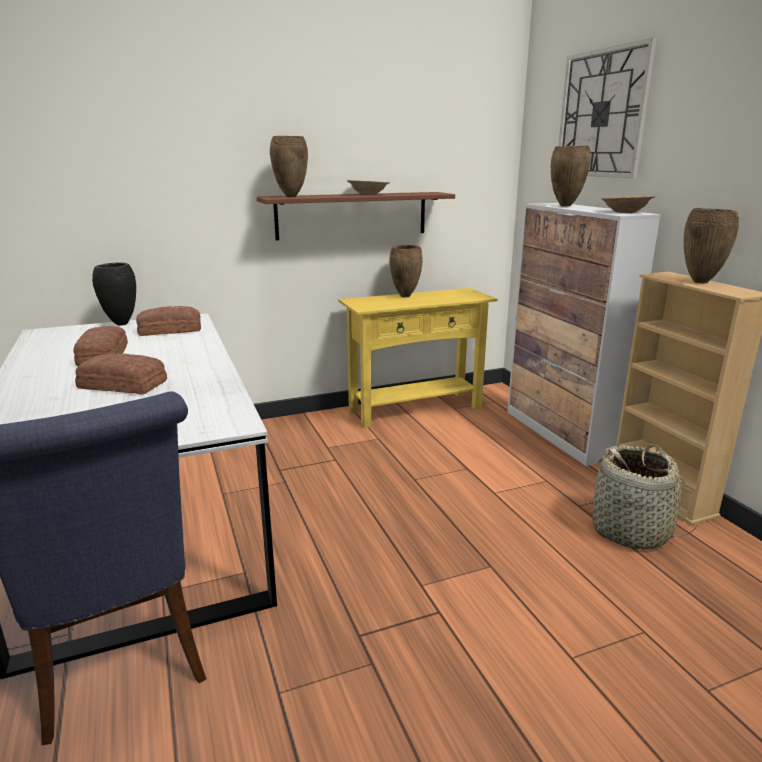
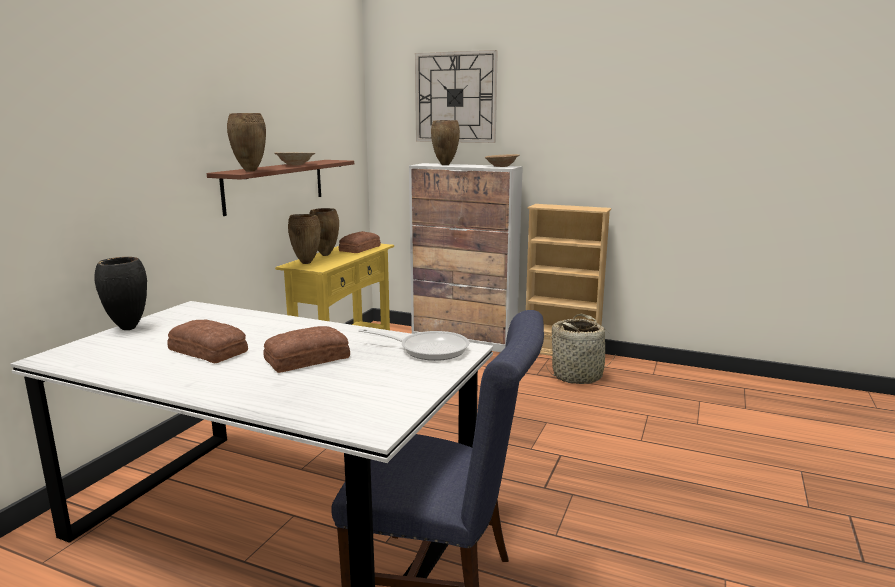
camera: 45 degrees left, 5 degrees down
(169, 329) = (201, 319): bread -> bread (359, 248)
(210, 411) = (428, 349): none -> frying pan
(701, 282) = (568, 206): brown vase -> brown vase (307, 263)

